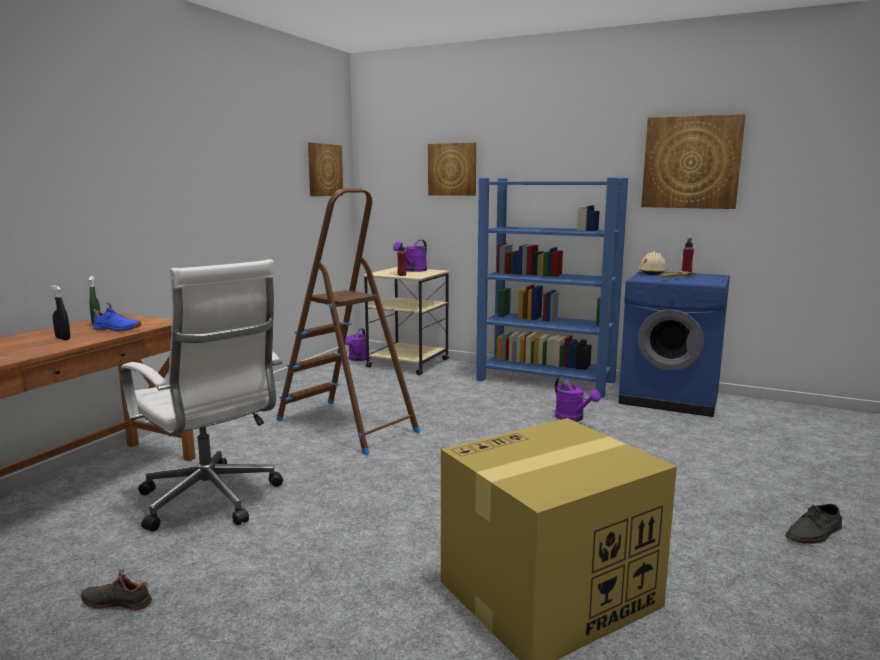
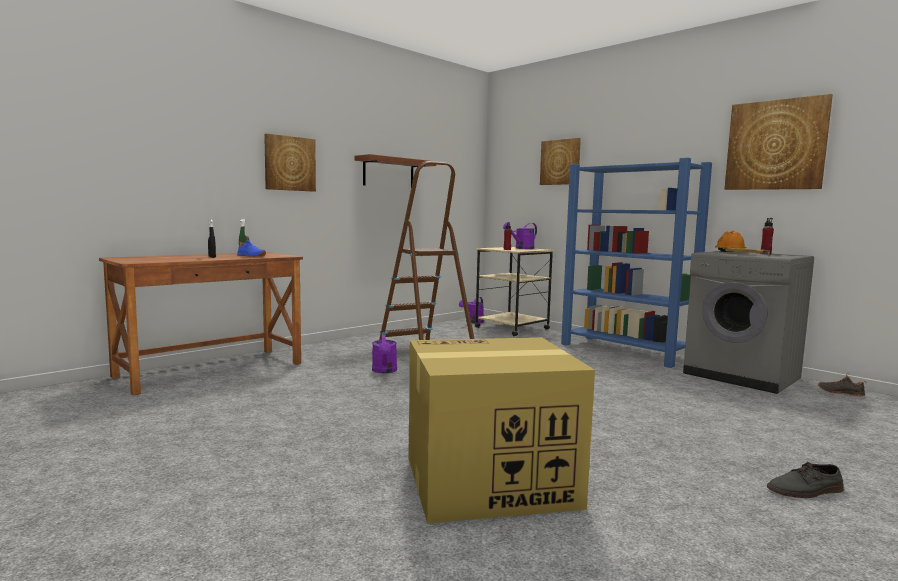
camera: 20 degrees right, 5 degrees down
(118, 602) = (184, 428): black shoe -> black shoe (840, 392)
(212, 501) = (290, 387): white office chair -> none
(253, 189) = (388, 173): none -> brown shelf
(324, 170) = (456, 164): picture -> picture (289, 163)
(573, 418) = (627, 378): purple watering can -> purple watering can (384, 371)
(652, 273) = (730, 251): beige hard hat -> orange hard hat
(669, 399) = (741, 376): blue washing machine -> grey washing machine

